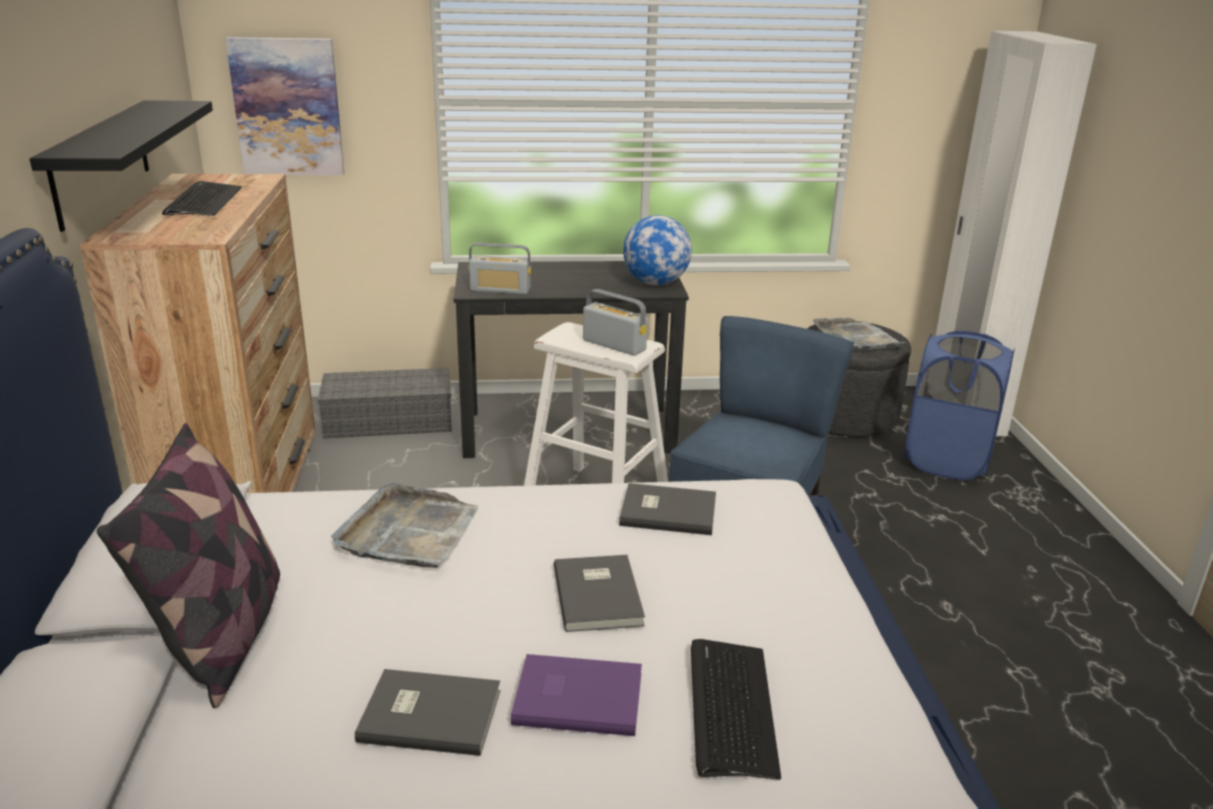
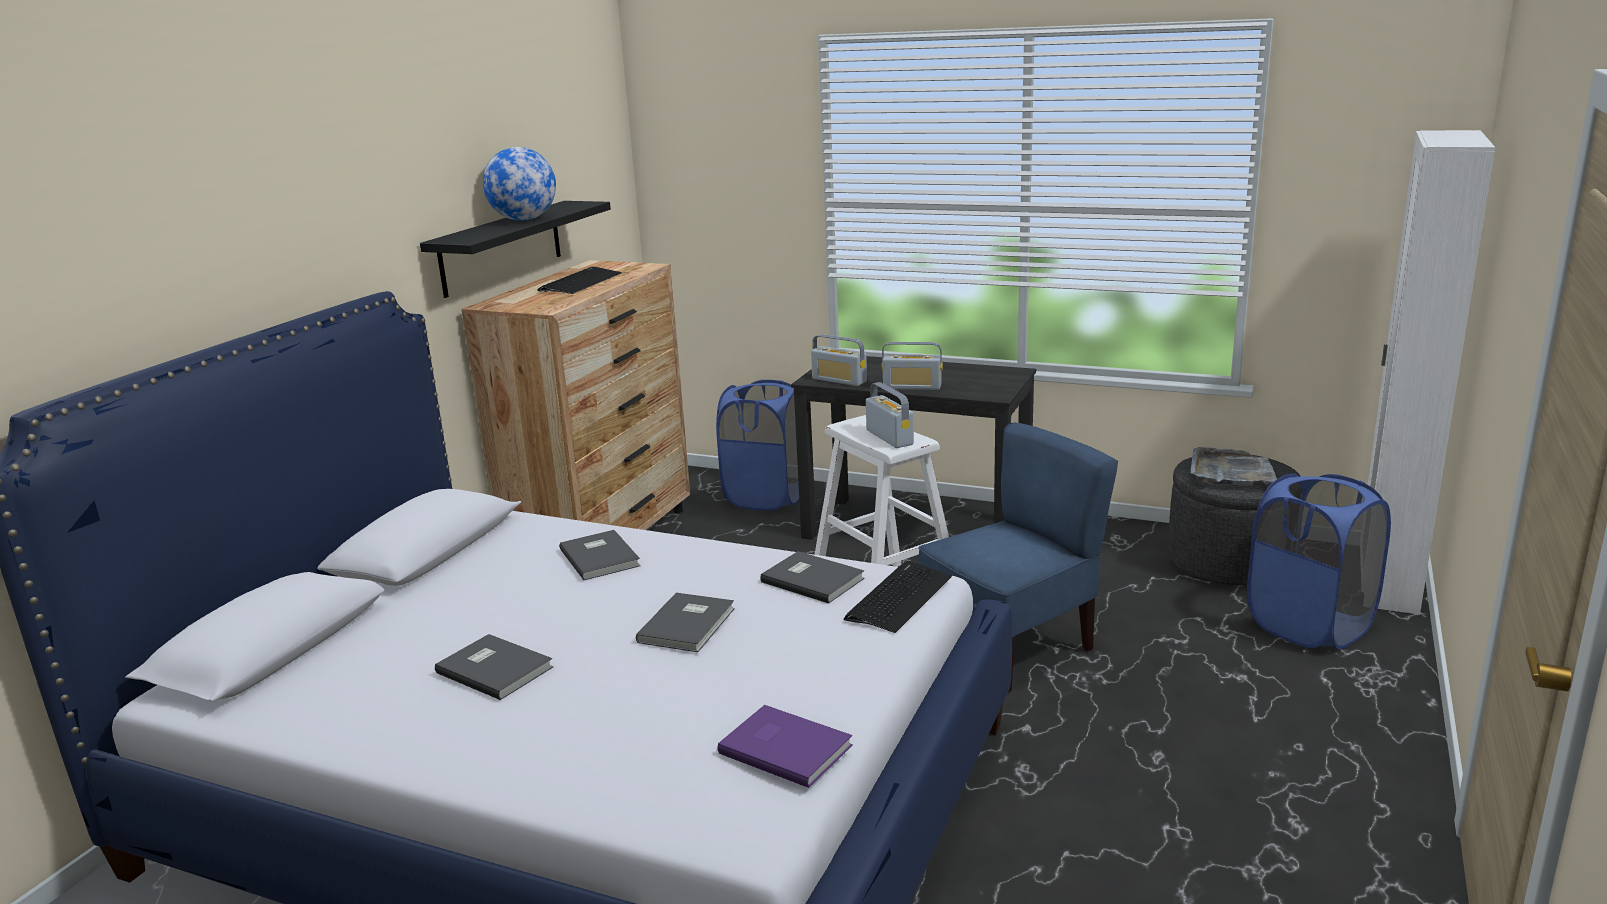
camera: 30 degrees right, 5 degrees down
(222, 636) = (422, 596): pillow -> none
(287, 107) = (705, 207): picture -> none
(391, 420) = (767, 497): grey storage box -> blue laundry basket
(408, 532) = (601, 557): grey tray -> grey book
(576, 696) = (597, 682): purple book -> purple book (785, 747)
(580, 289) = (912, 387): none -> radio
(656, 283) = (992, 388): globe -> globe (524, 220)
(730, 708) = (693, 716): keyboard -> keyboard (899, 598)

